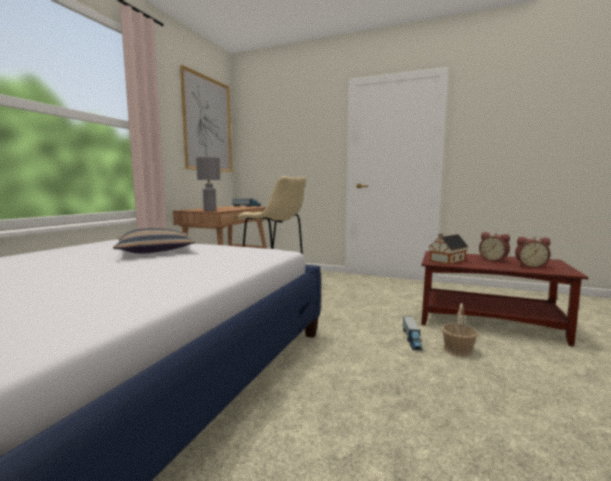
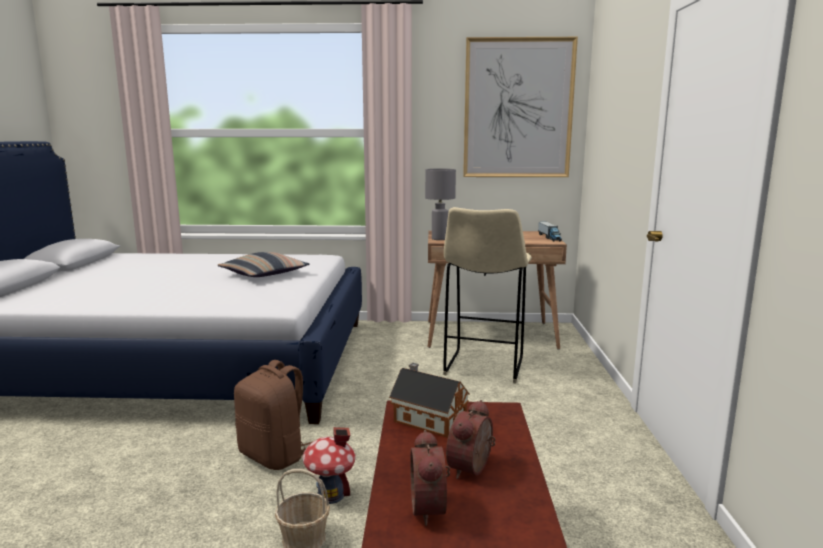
camera: 70 degrees right, 5 degrees up
(355, 353) = (274, 455): none -> brown backpack
(412, 339) = (330, 495): toy truck -> toy house

